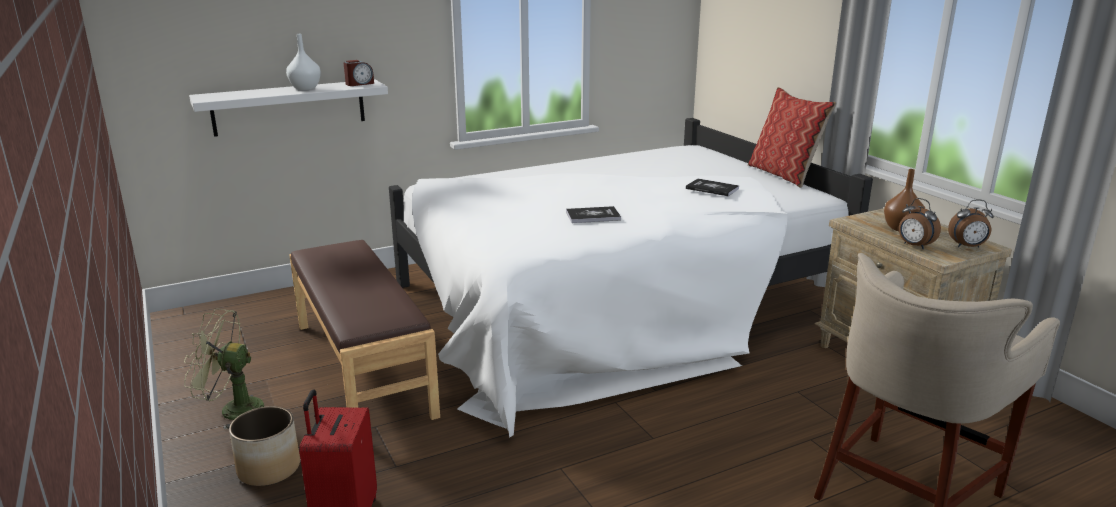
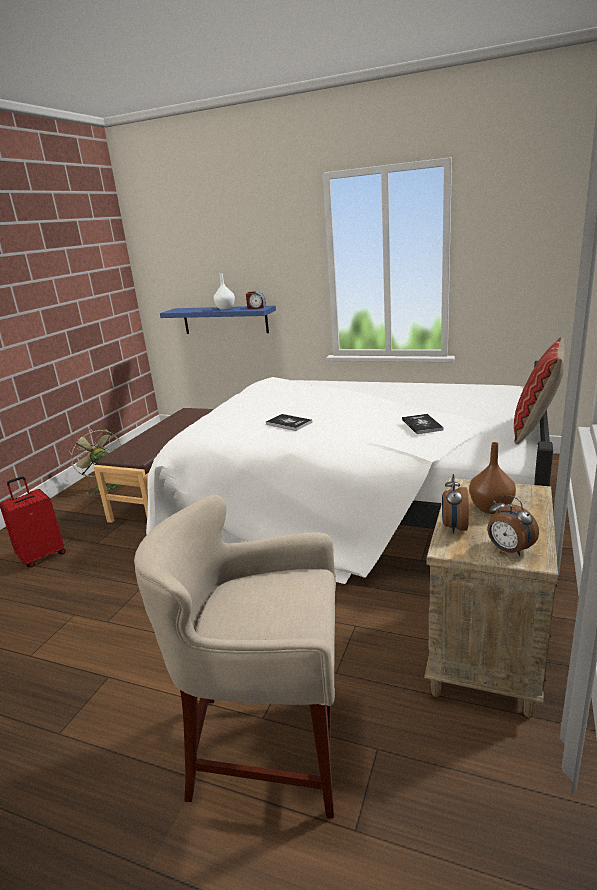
camera: 50 degrees right, 0 degrees up
(269, 469) = (66, 519): planter -> none
(289, 107) = (225, 320): white shelf -> blue shelf

